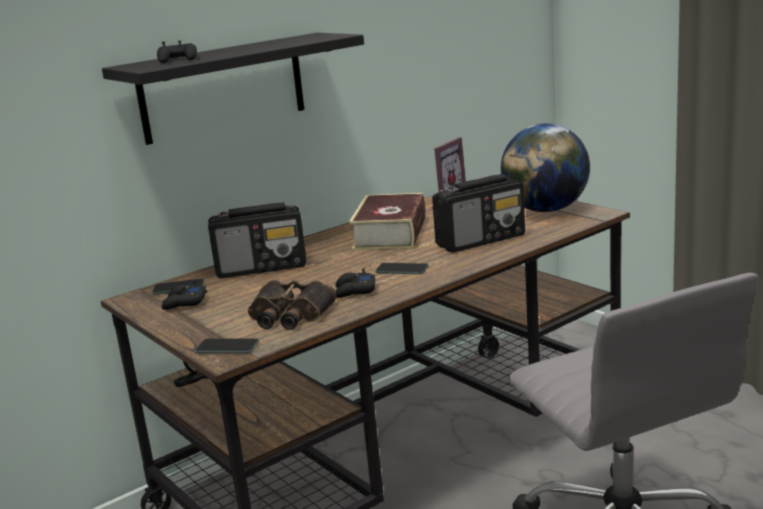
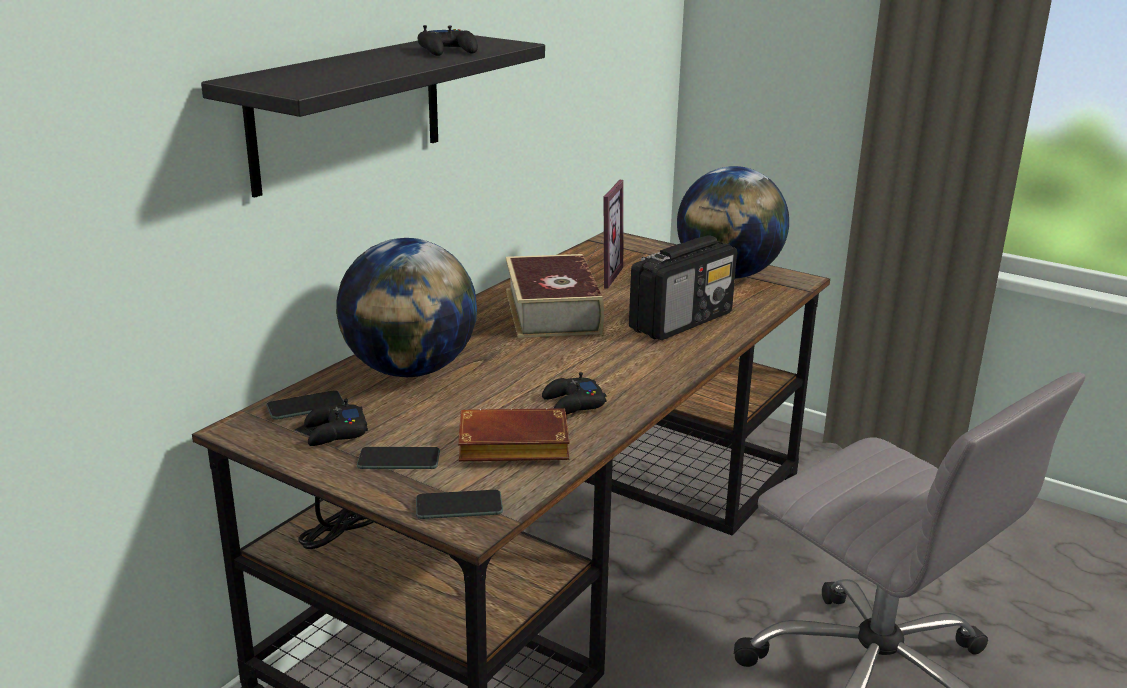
camera: 20 degrees left, 5 degrees up
(179, 59) = (320, 73): black game controller -> black game controller (447, 51)
(262, 268) = (410, 370): radio -> globe
(289, 315) = (510, 447): binoculars -> brown book
(402, 269) = (612, 368): phone -> phone (398, 459)

